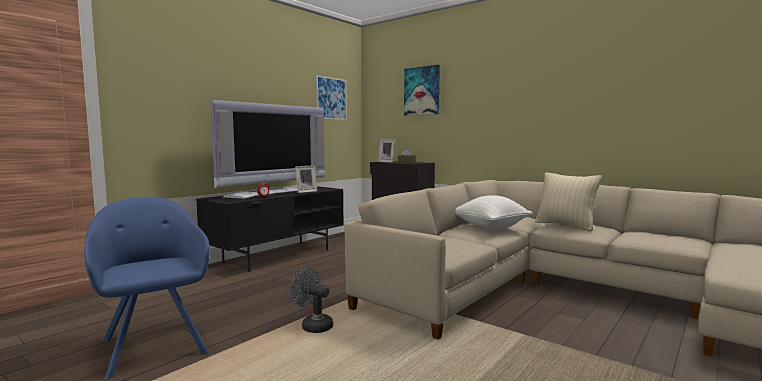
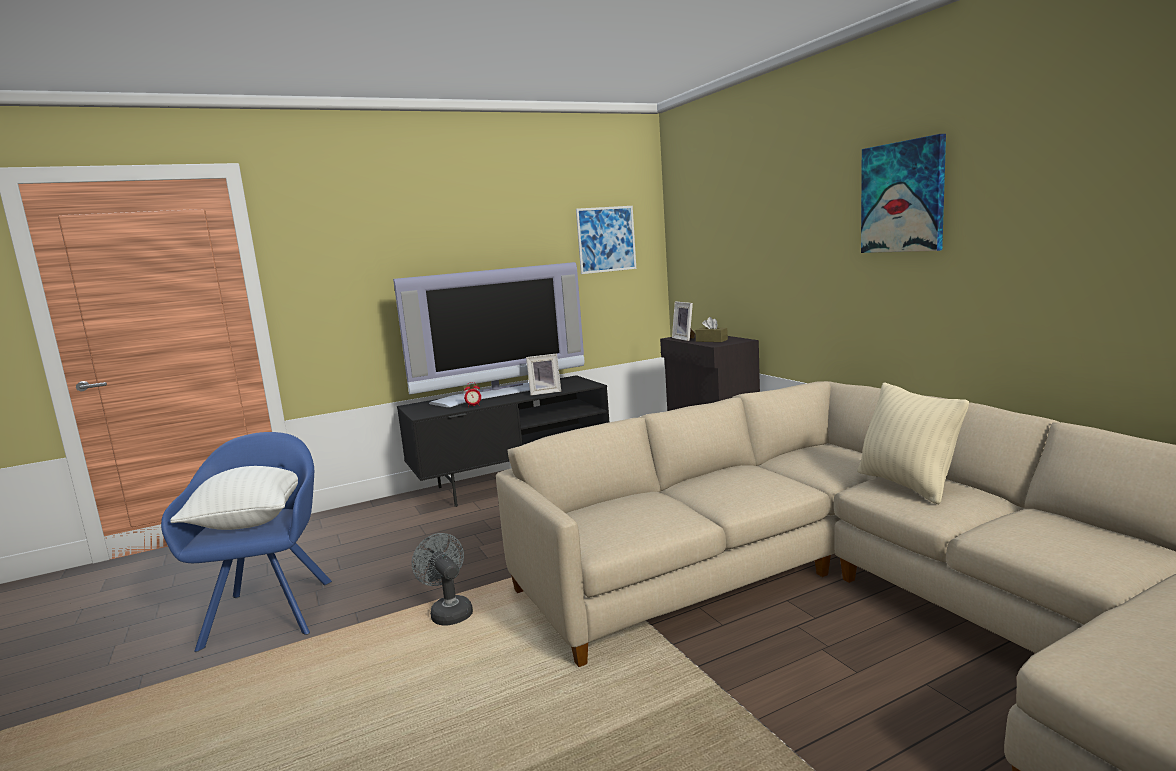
camera: 25 degrees right, 5 degrees up
(422, 91) = (739, 219): picture -> picture (903, 197)
(490, 227) = (759, 481): white pillow -> white pillow (248, 521)

